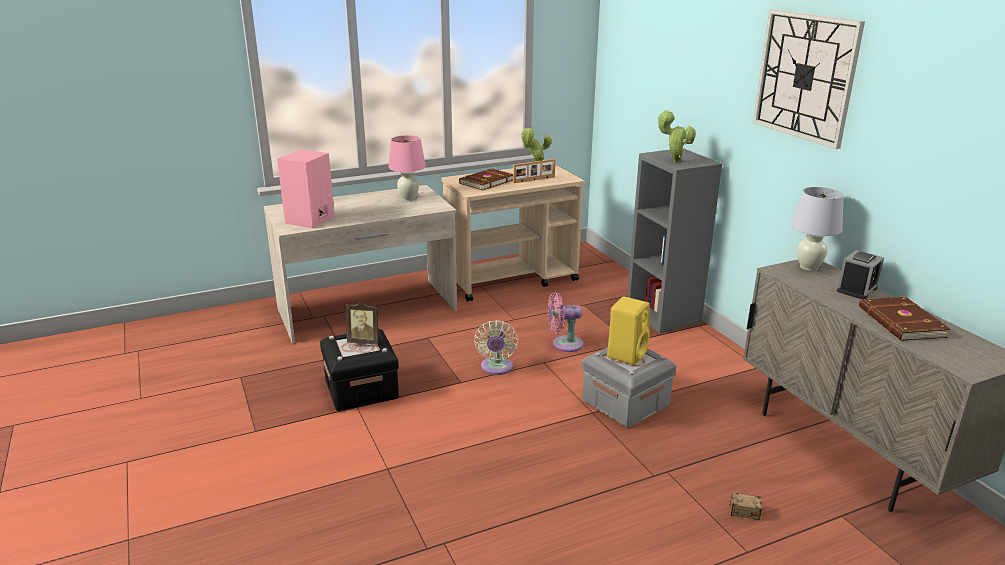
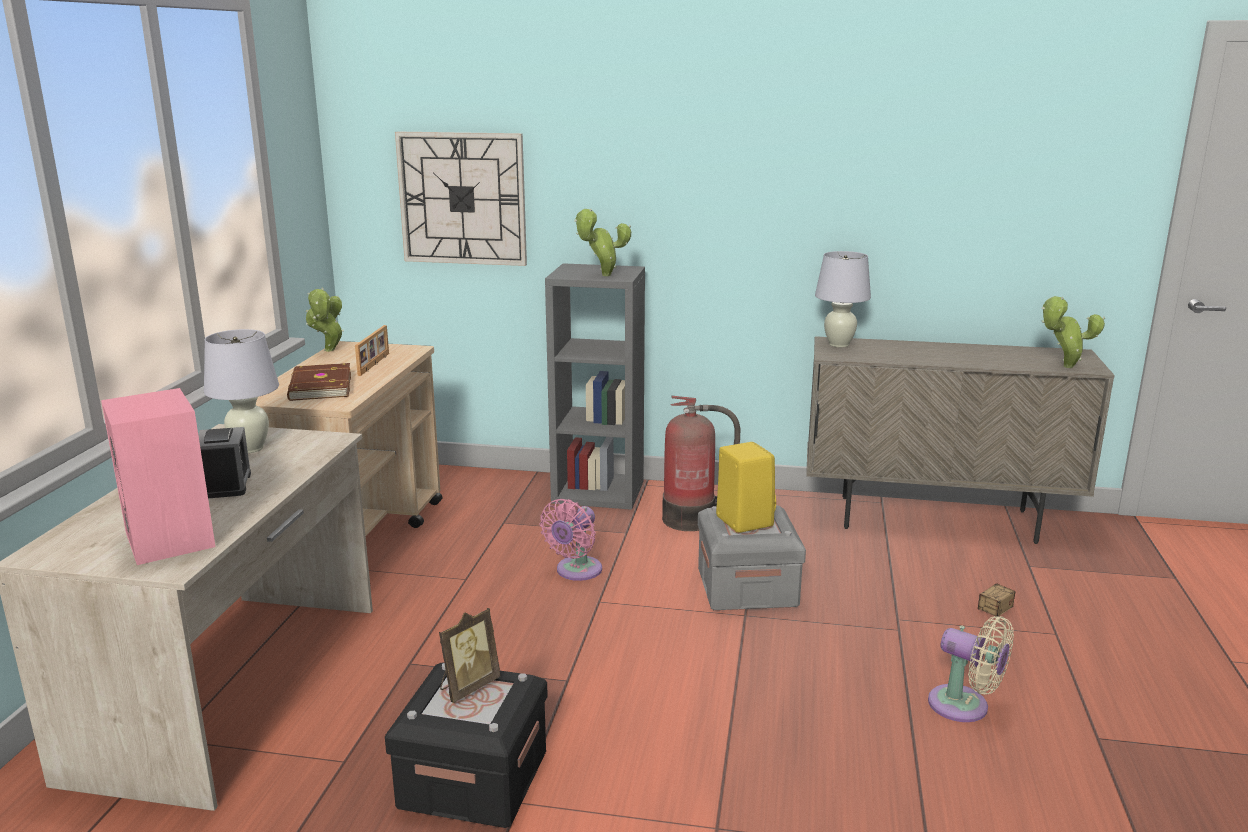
camera: 55 degrees left, 5 degrees down
(408, 199) = (250, 448): pink table lamp -> white table lamp
(496, 368) = (569, 639): beige fan -> beige fan (964, 707)
(680, 356) = (693, 519): none -> fire extinguisher
(805, 76) = (762, 135): wall clock -> wall clock (462, 198)
(857, 289) = (907, 347): alarm clock -> alarm clock (226, 485)
(900, 322) = (987, 356): brown book -> none
(945, 358) = (1064, 366): none -> potted plant

